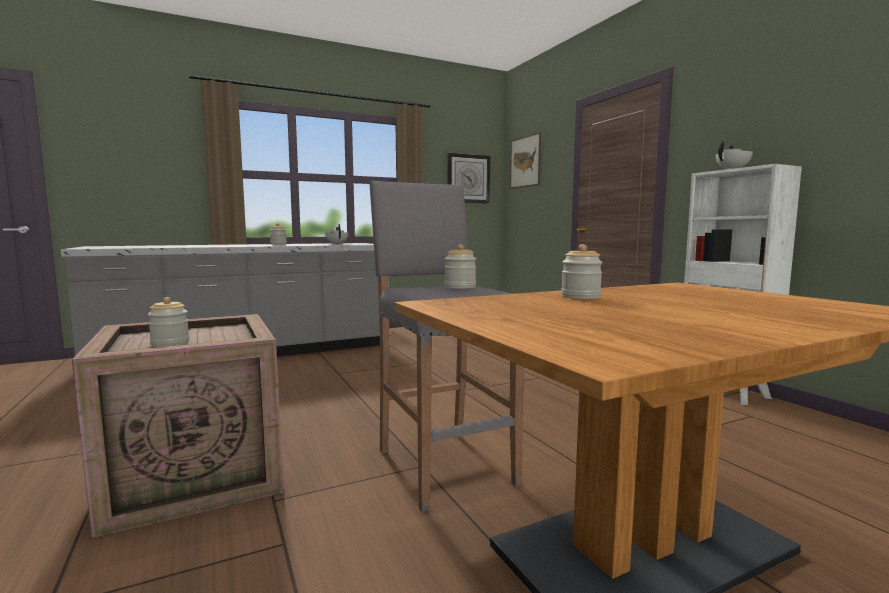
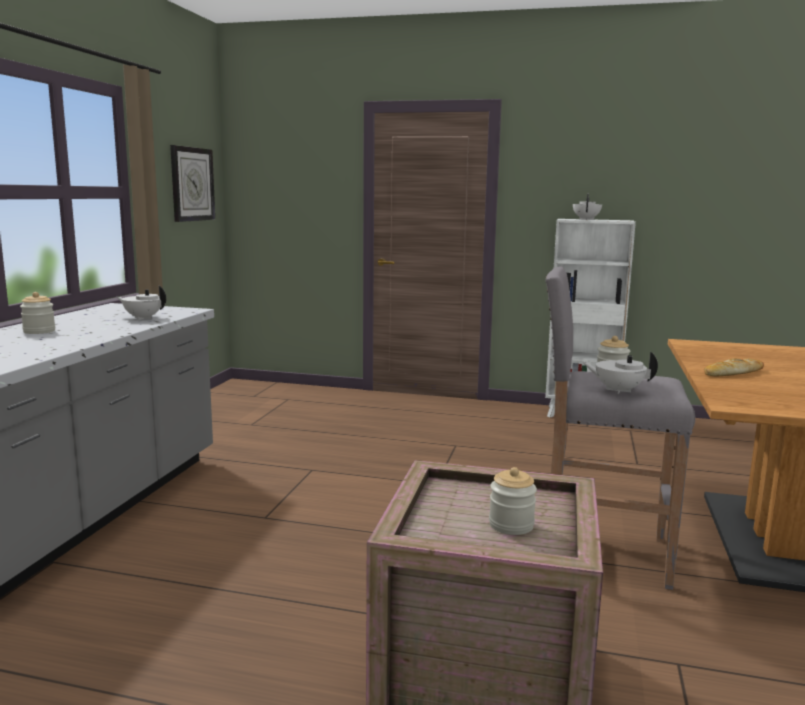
camera: 50 degrees left, 5 degrees up
(415, 290) = (618, 390): none -> white teapot
(525, 162) = (268, 164): picture -> none
(580, 296) = (733, 373): jar -> bread

